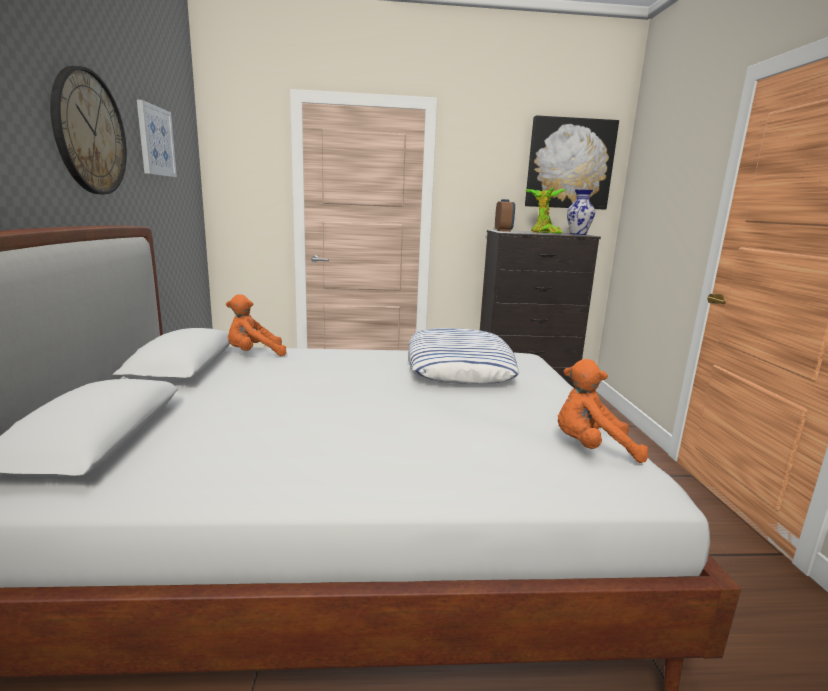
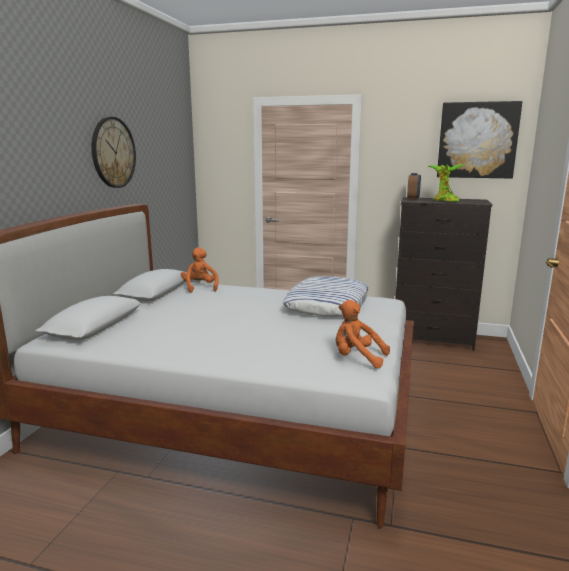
camera: 20 degrees right, 0 degrees up
(155, 141) = (158, 146): picture -> none
(254, 354) = (200, 287): orange plush toy -> orange plush toy turned 75 degrees clockwise
(578, 234) = (477, 201): vase -> none

